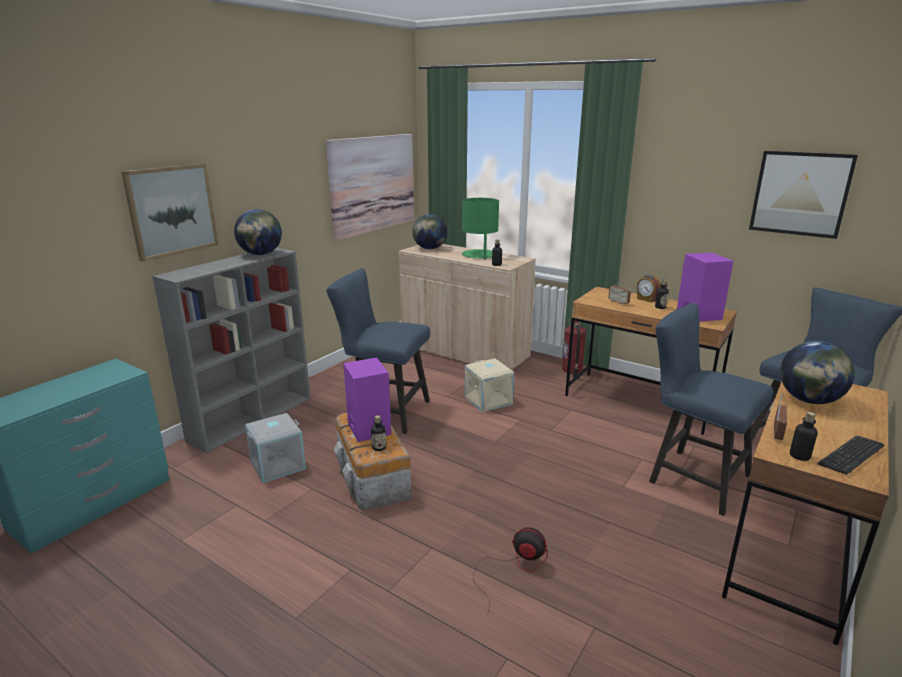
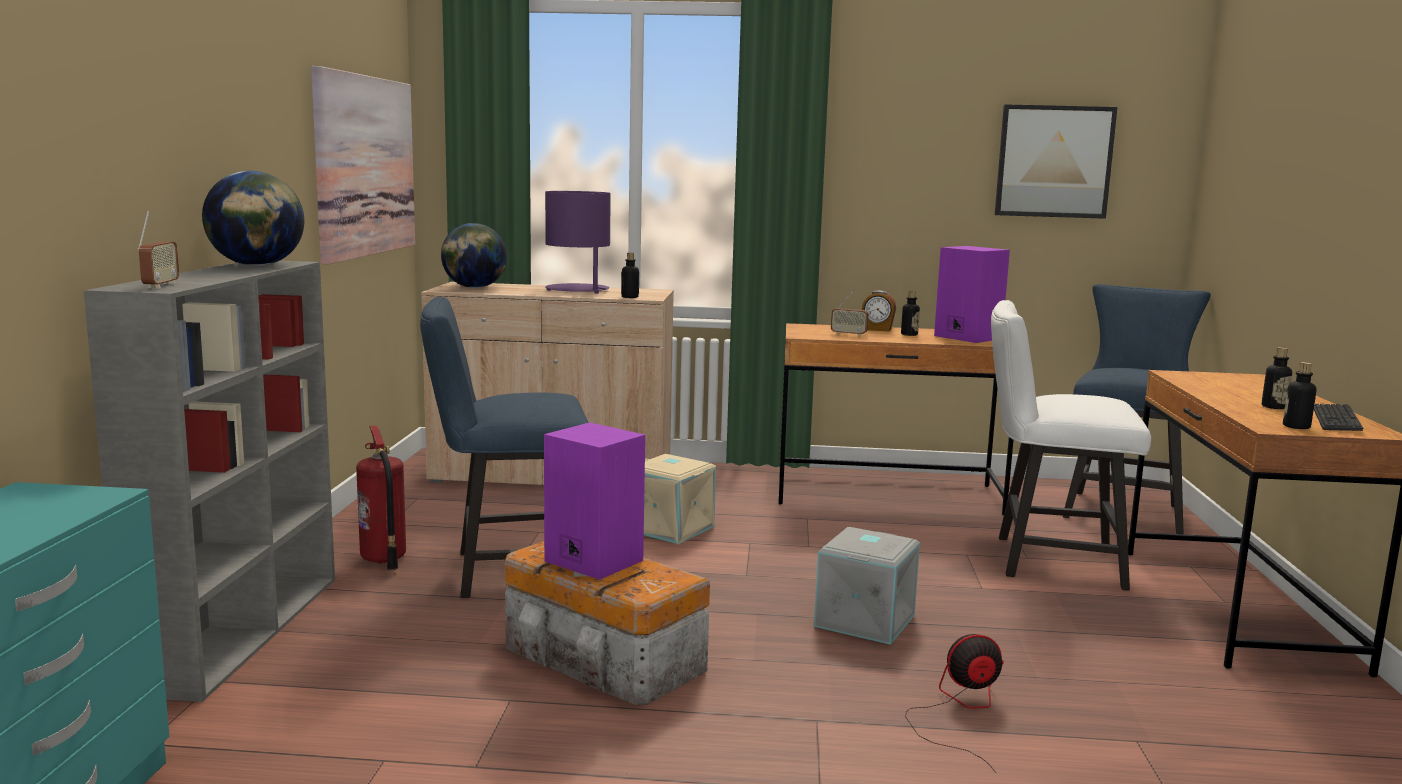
camera: 30 degrees left, 10 degrees down
(171, 210) = (106, 152): picture -> none
(278, 464) = (393, 683): grey storage box -> grey storage box (863, 620)
(379, 447) = (648, 579): bottle -> bottle (1274, 407)
(479, 255) = (578, 290): green table lamp -> purple table lamp
(572, 372) = (752, 476): fire extinguisher -> fire extinguisher (383, 559)
(692, 477) = (1047, 560): blue chair -> white chair
(776, 434) = (1243, 415): radio -> radio (160, 286)
(809, 400) = (1219, 388): globe -> none

